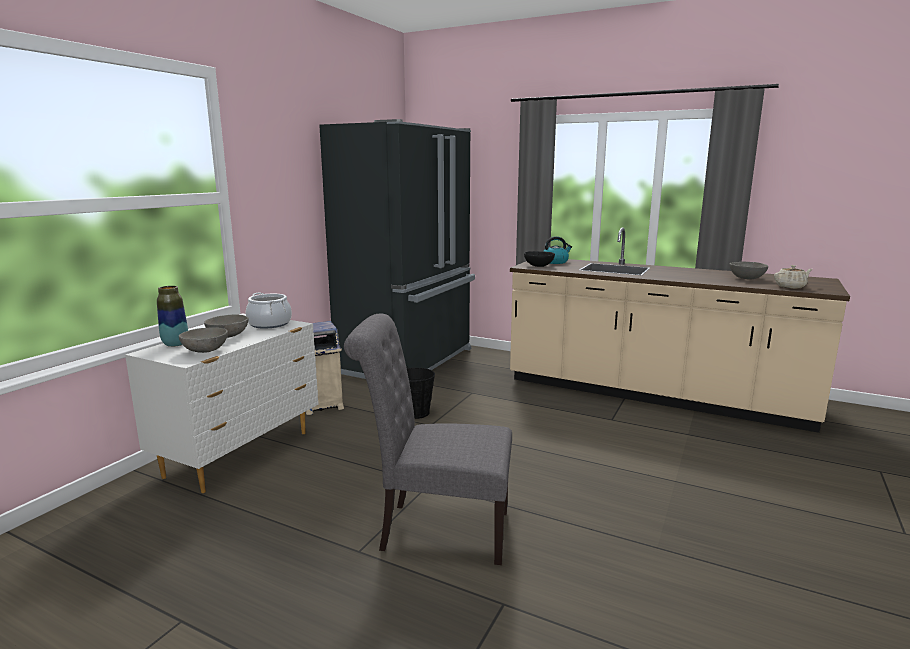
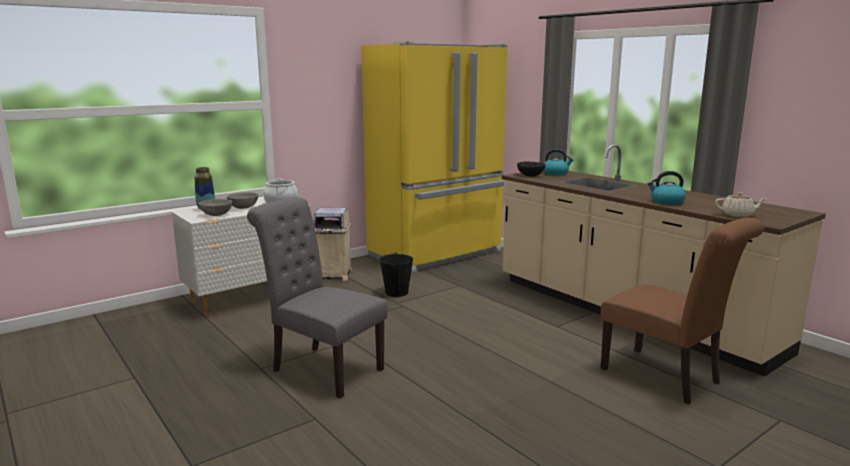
camera: 25 degrees right, 0 degrees up
(409, 361) = (437, 254): black fridge -> yellow fridge
(710, 280) = (666, 202): none -> kettle
(746, 278) = (711, 204): grey bowl -> none
(758, 452) = (666, 378): none -> brown chair

